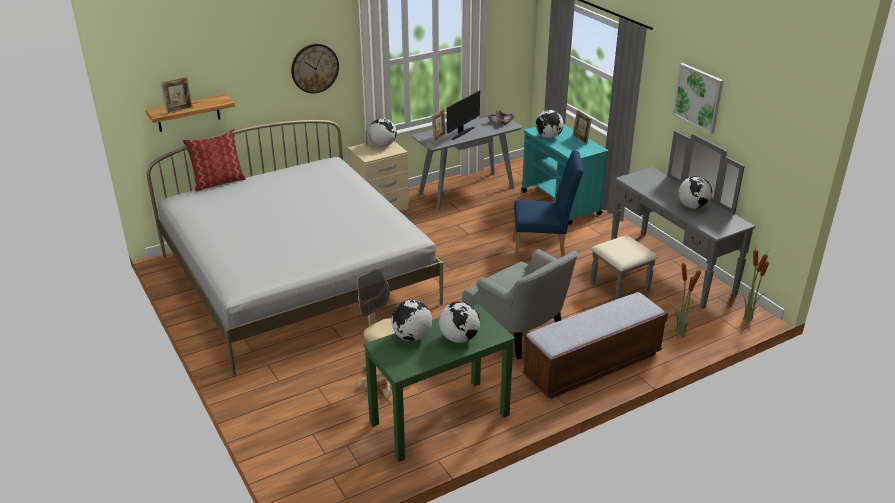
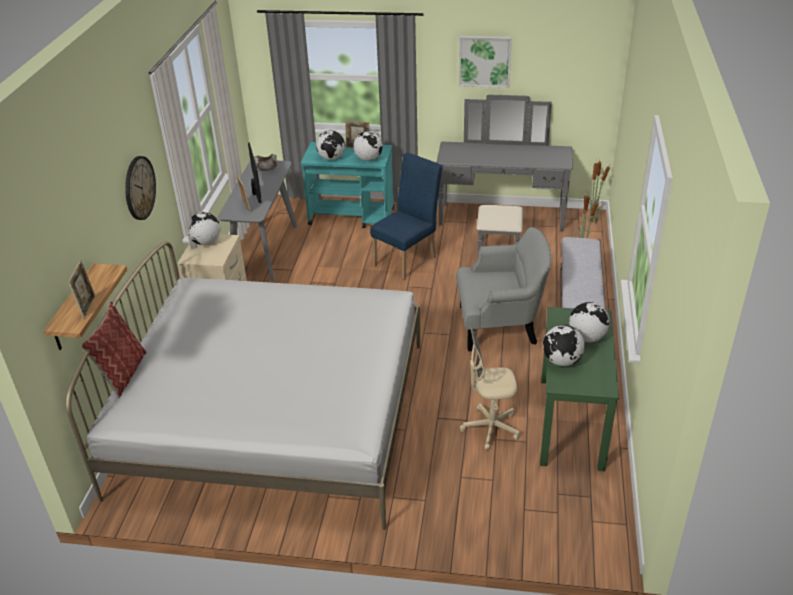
camera: 50 degrees left, 5 degrees up
(692, 206) = (519, 154): globe -> globe (368, 159)

